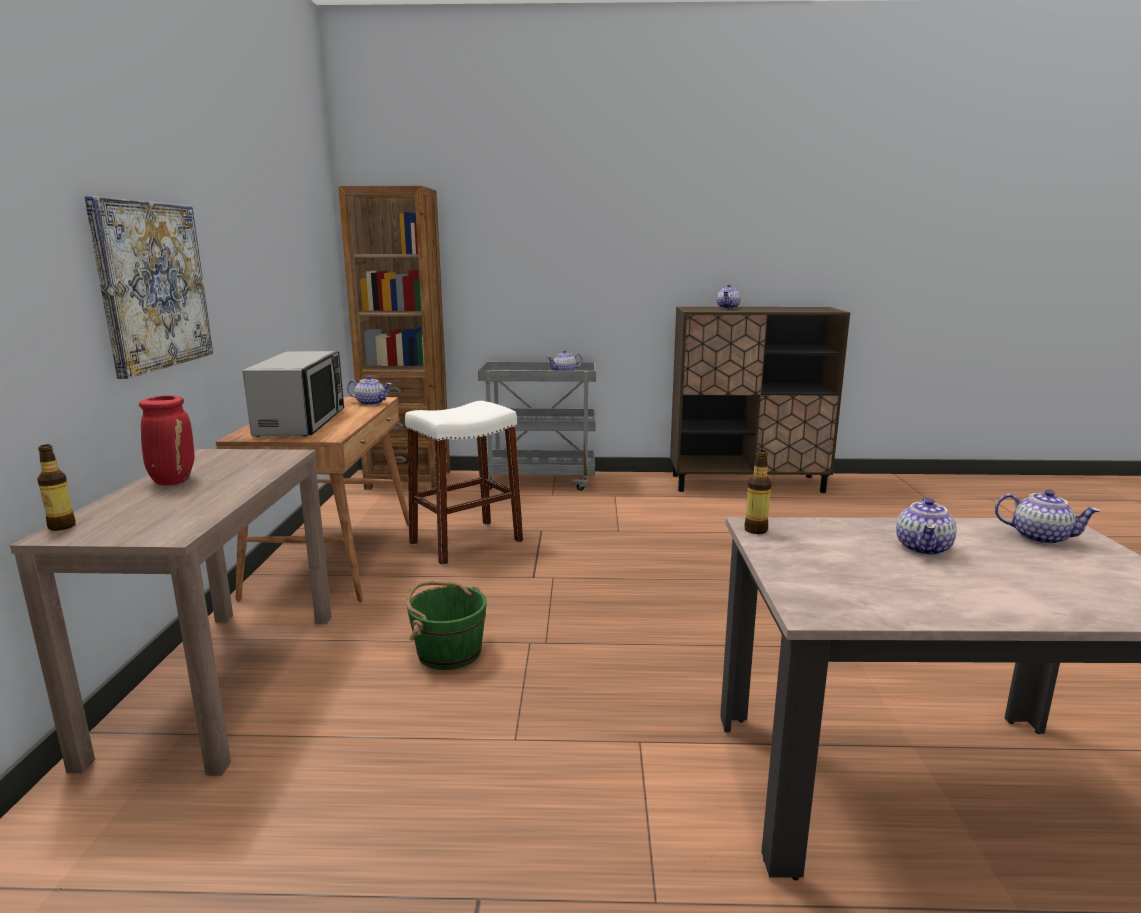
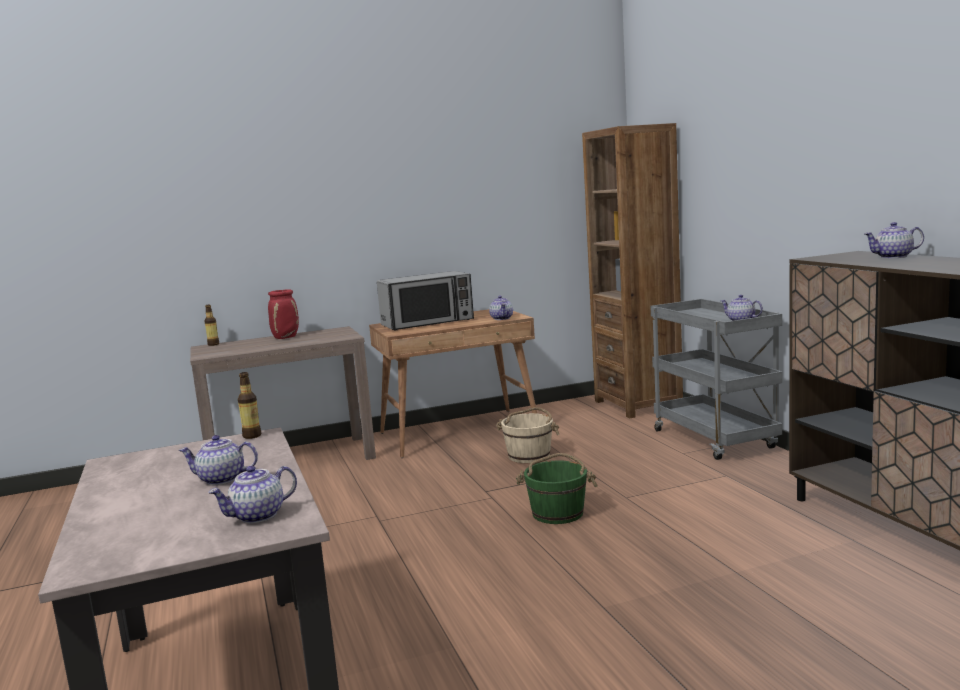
camera: 70 degrees right, 5 degrees down
(152, 285) = (332, 226): picture -> none
(448, 652) = (349, 497): green bucket -> green bucket (558, 513)
(466, 542) = (529, 455): white stool -> beige bucket
(1040, 537) = (257, 516): teapot -> teapot turned 45 degrees clockwise

